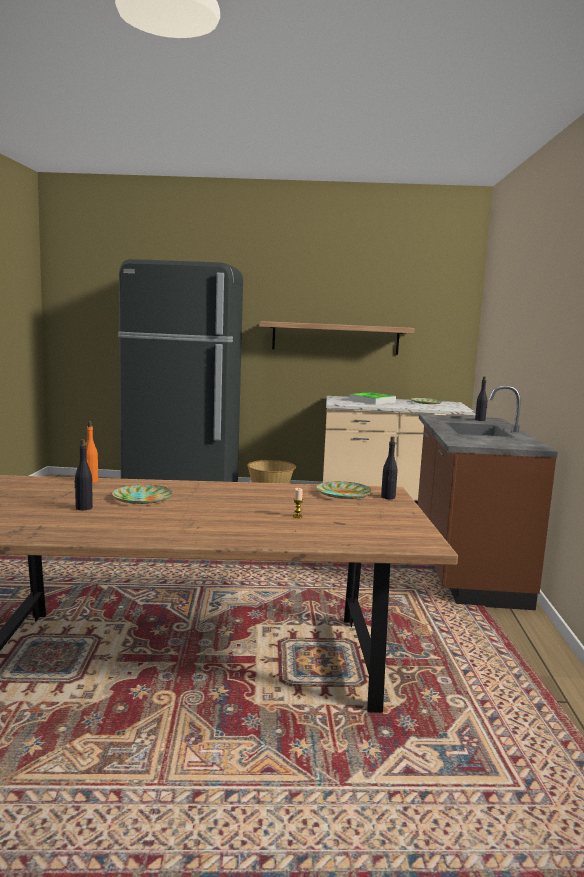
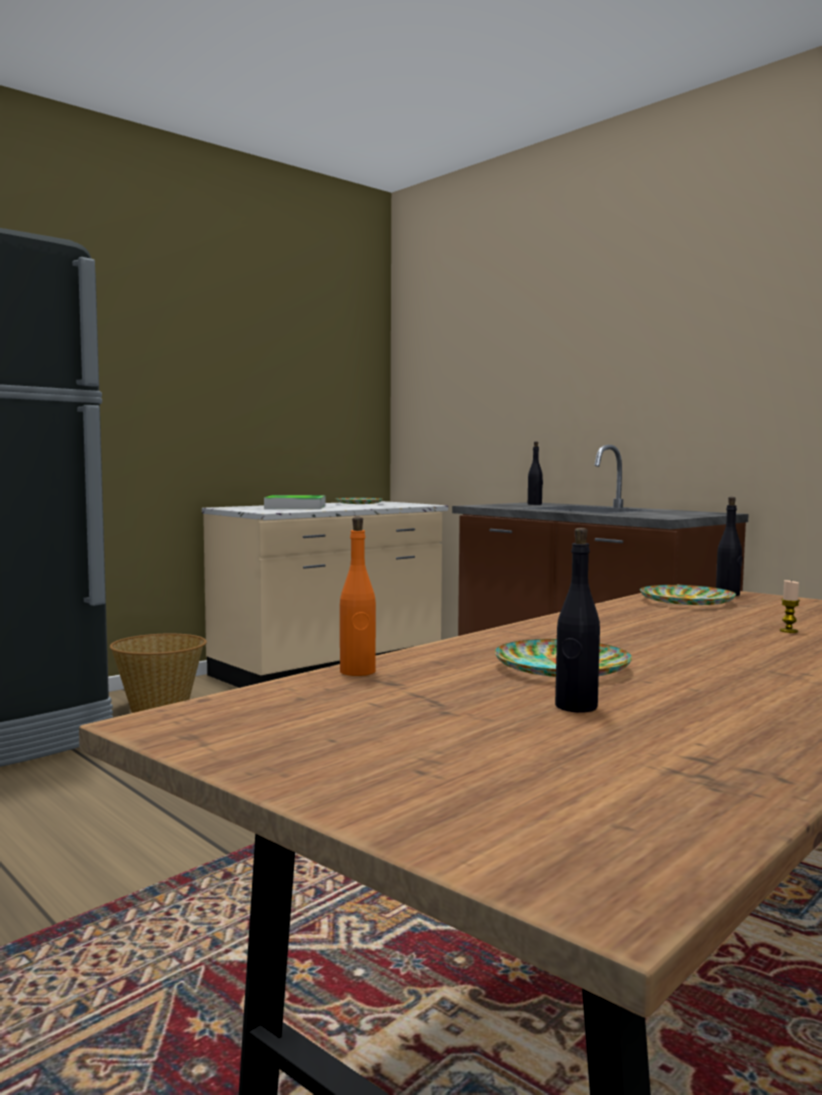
camera: 45 degrees left, 5 degrees down
(335, 338) = (207, 407): shelf -> none

